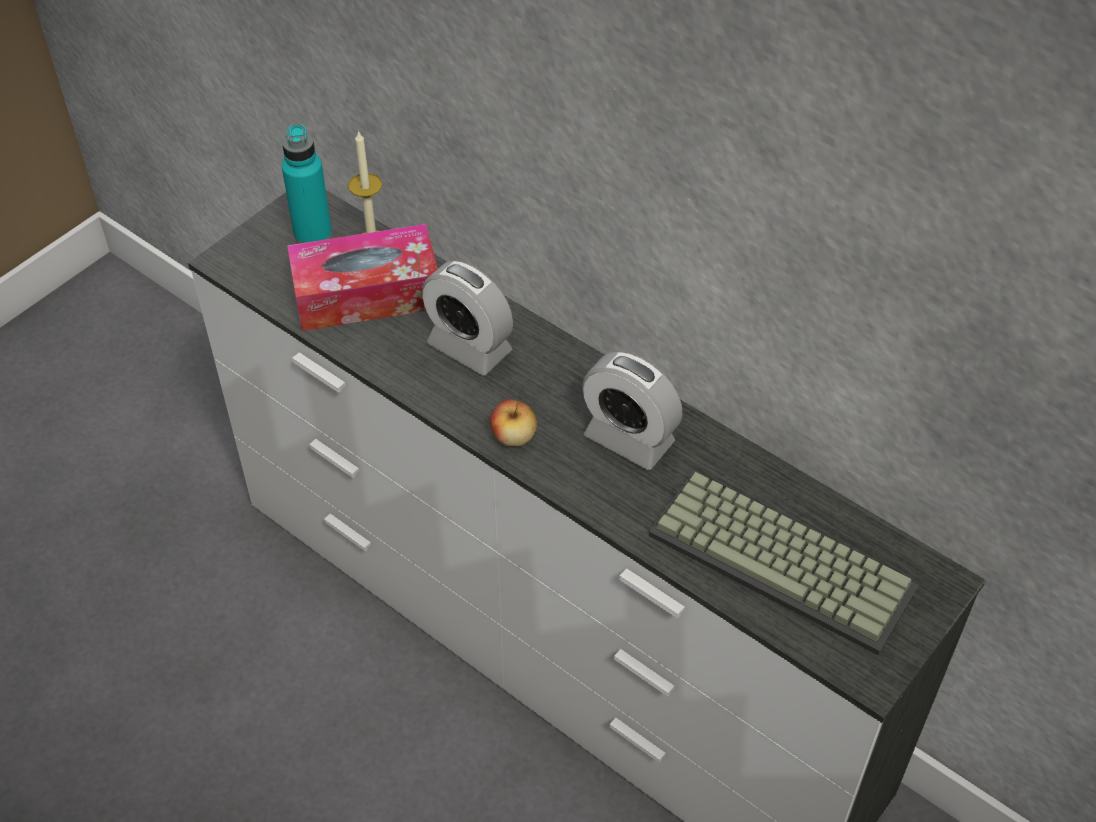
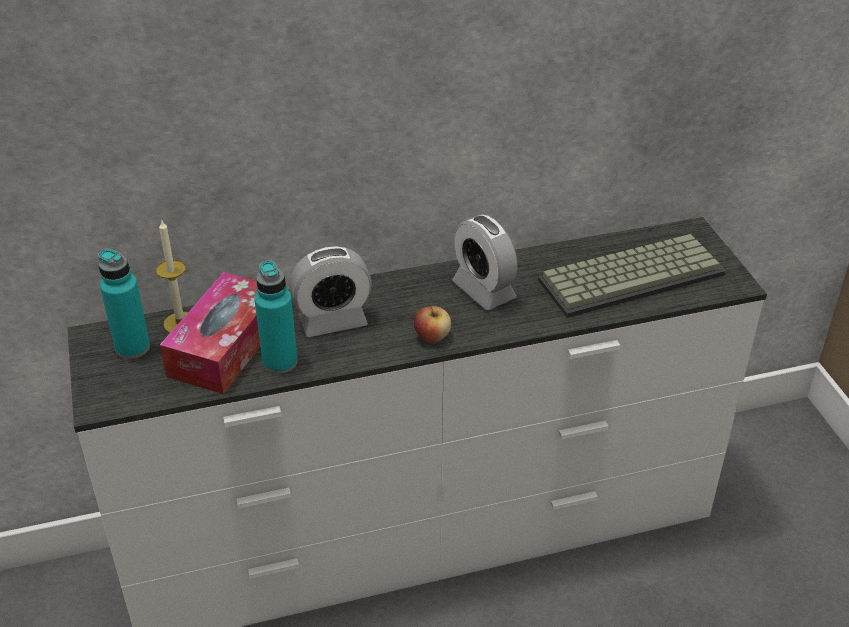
camera: 55 degrees left, 10 degrees down
(377, 344) = (280, 362): none -> turquoise bottle
(629, 439) = (483, 290): alarm clock -> alarm clock turned 75 degrees clockwise

